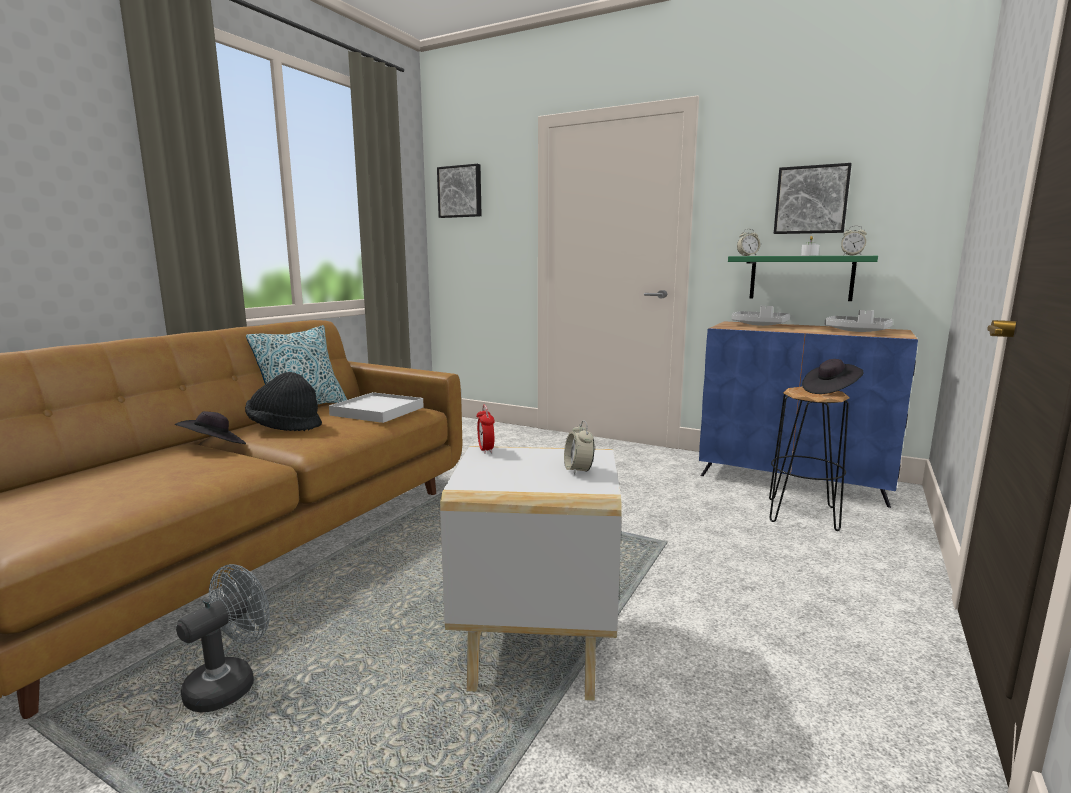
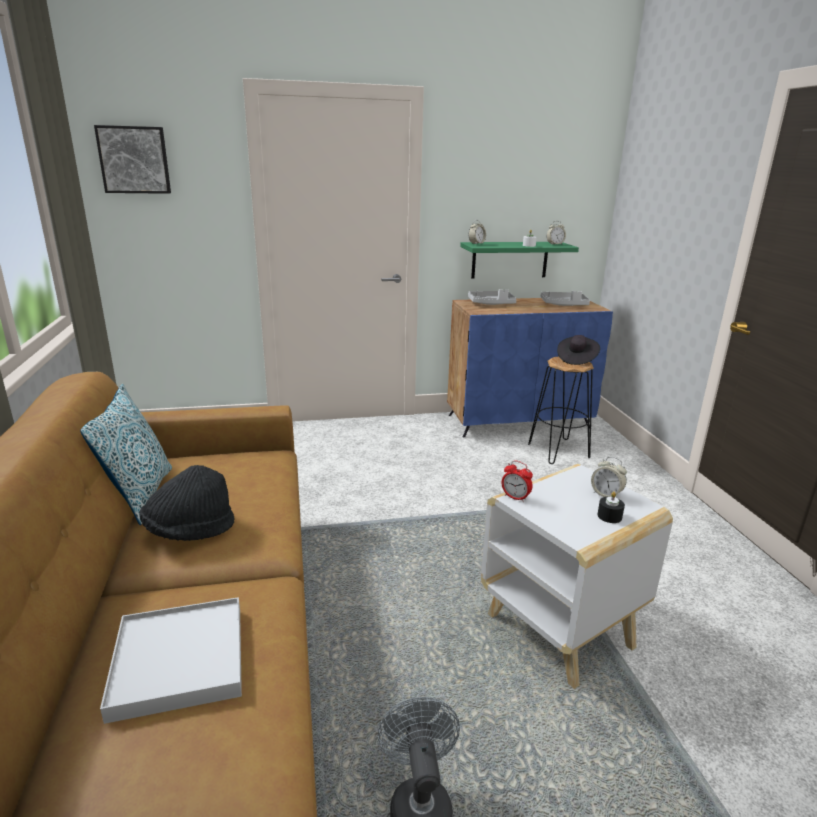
camera: 40 degrees left, 10 degrees up
(214, 447) = (162, 591): black hat -> none
(378, 411) = (244, 472): white tray -> white tray (180, 660)
(538, 482) = (609, 516): none -> black candle
(811, 200) = (517, 195): picture -> none

